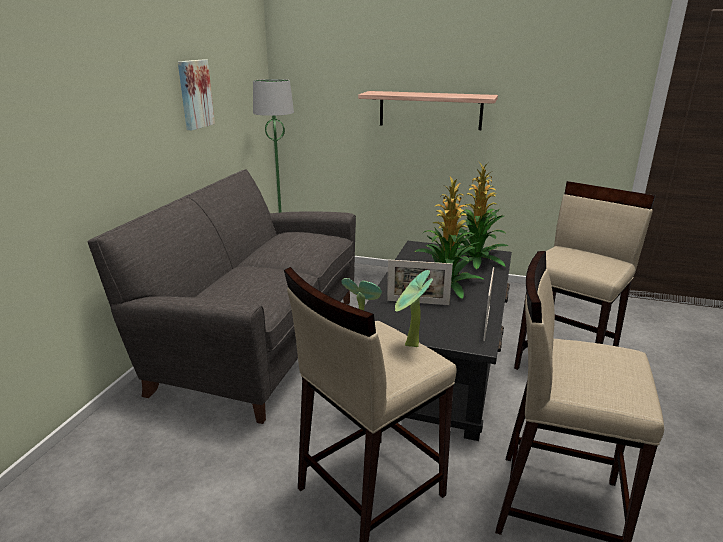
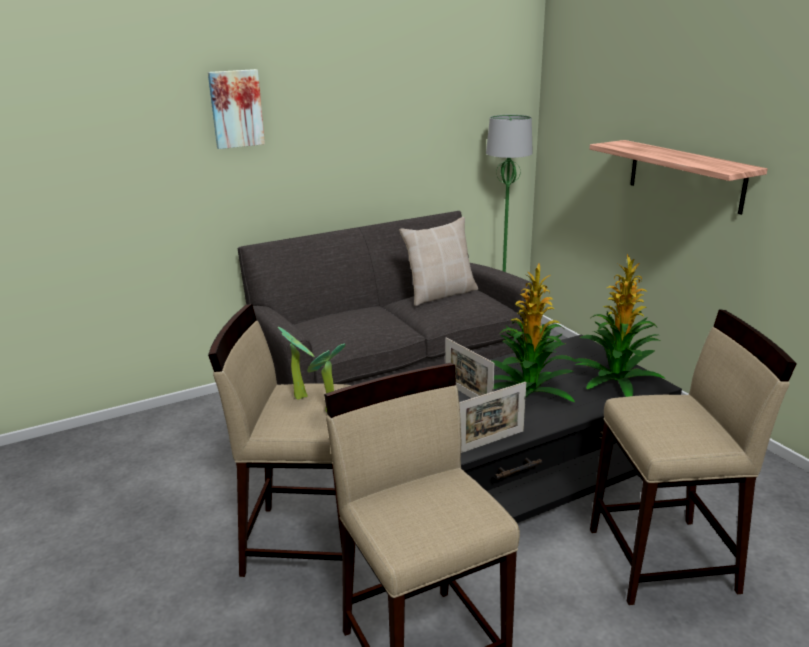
camera: 45 degrees right, 0 degrees up
(194, 94) = (401, 128): picture -> picture (236, 108)
(284, 241) = (440, 294): none -> beige pillow

